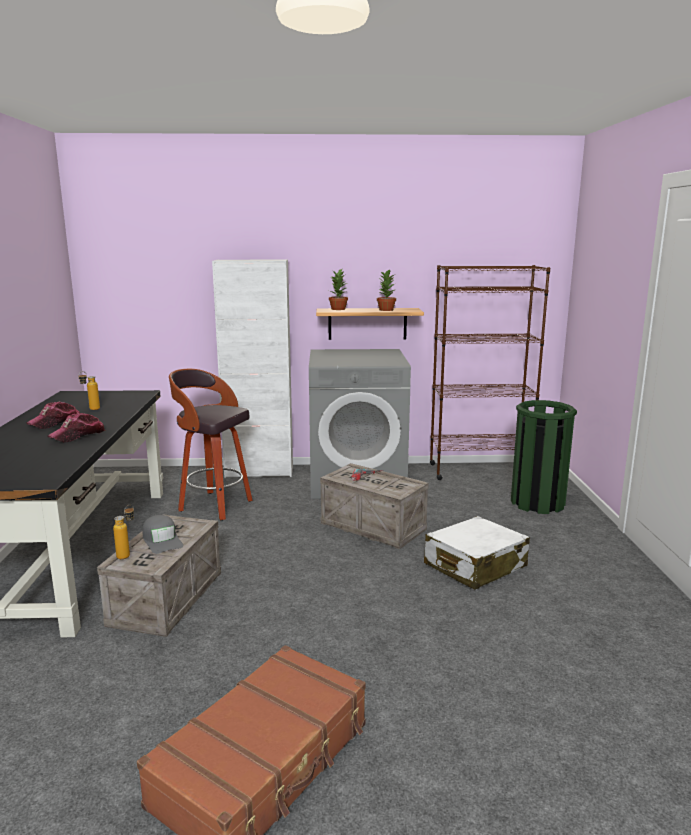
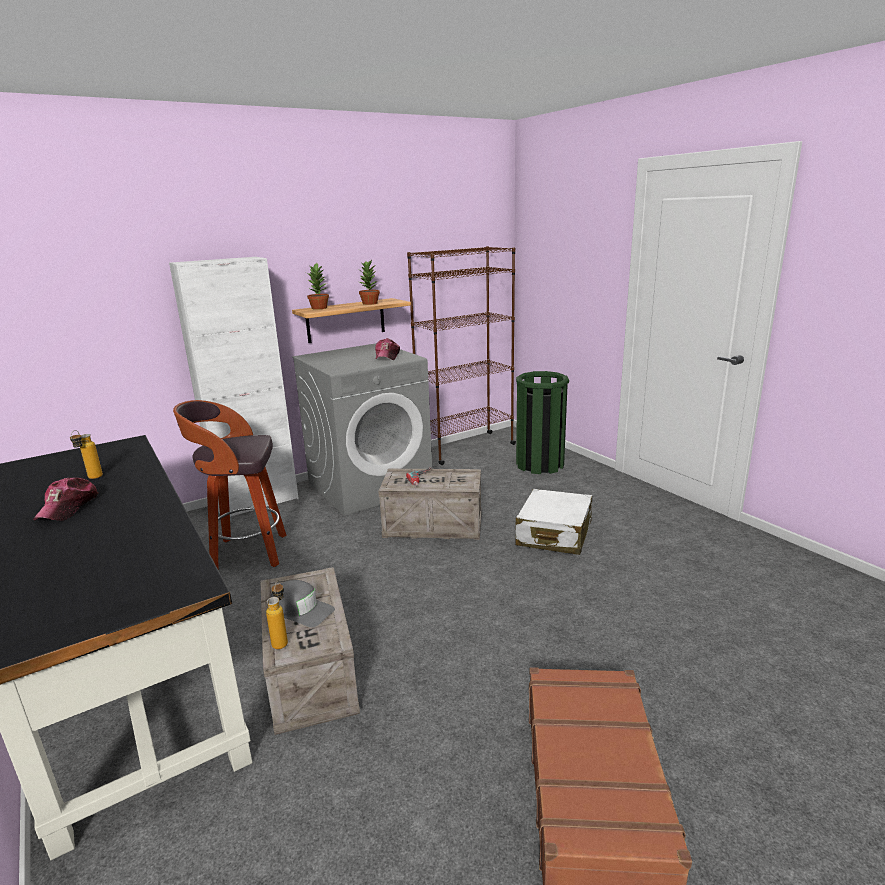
camera: 30 degrees left, 5 degrees up
(78, 435) = (134, 515): cap -> cap (387, 356)

